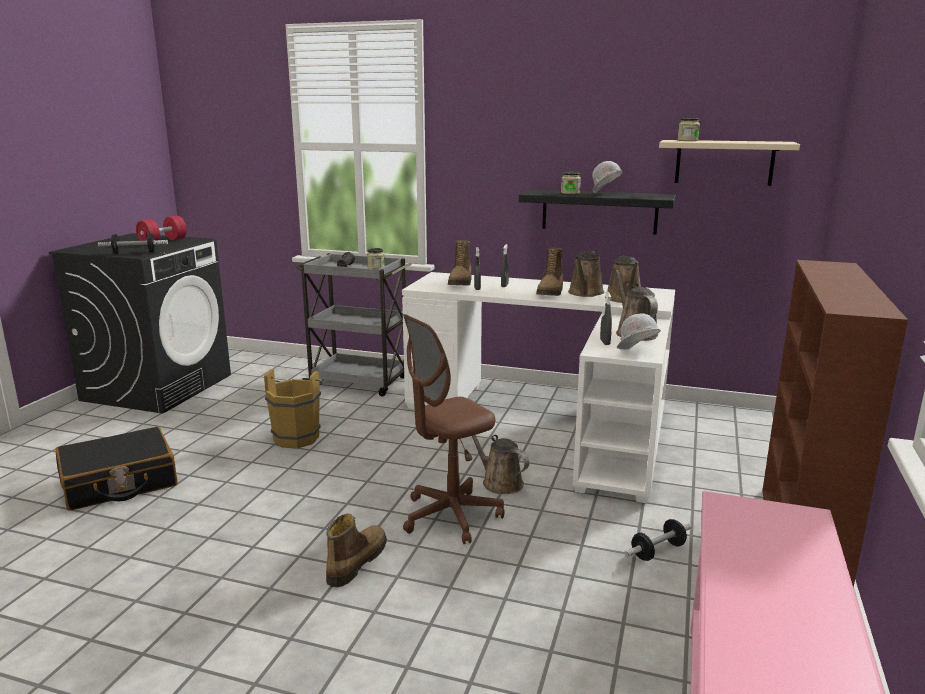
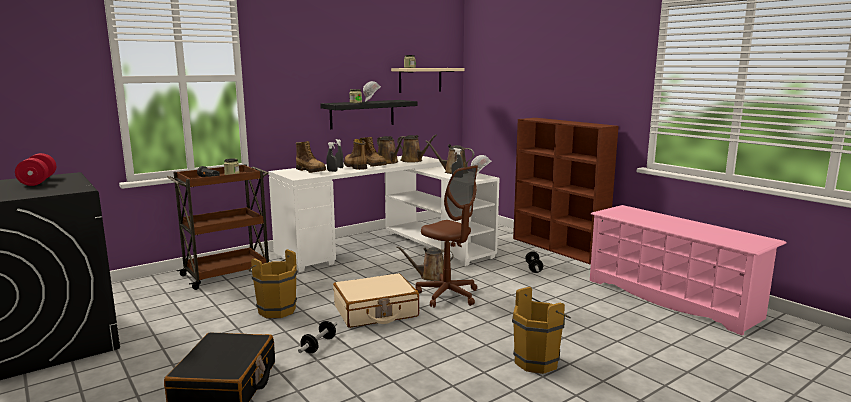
camera: 55 degrees left, 5 degrees down
(134, 253) = (62, 190): dumbbell -> dumbbell (319, 345)
(302, 665) = (539, 361): none -> brown bucket
(347, 489) = (376, 312): none -> beige suitcase
(356, 562) = (461, 328): boot -> boot (354, 167)
(359, 382) = (227, 274): grey cart -> brown cart
(451, 516) = (448, 295): brown office chair -> brown office chair turned 45 degrees counterclockwise

